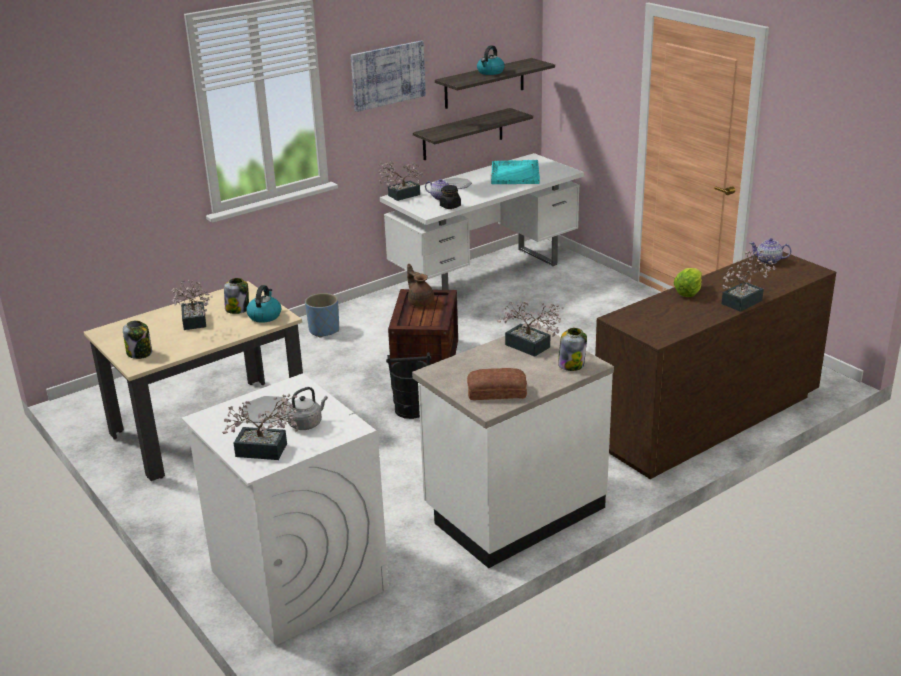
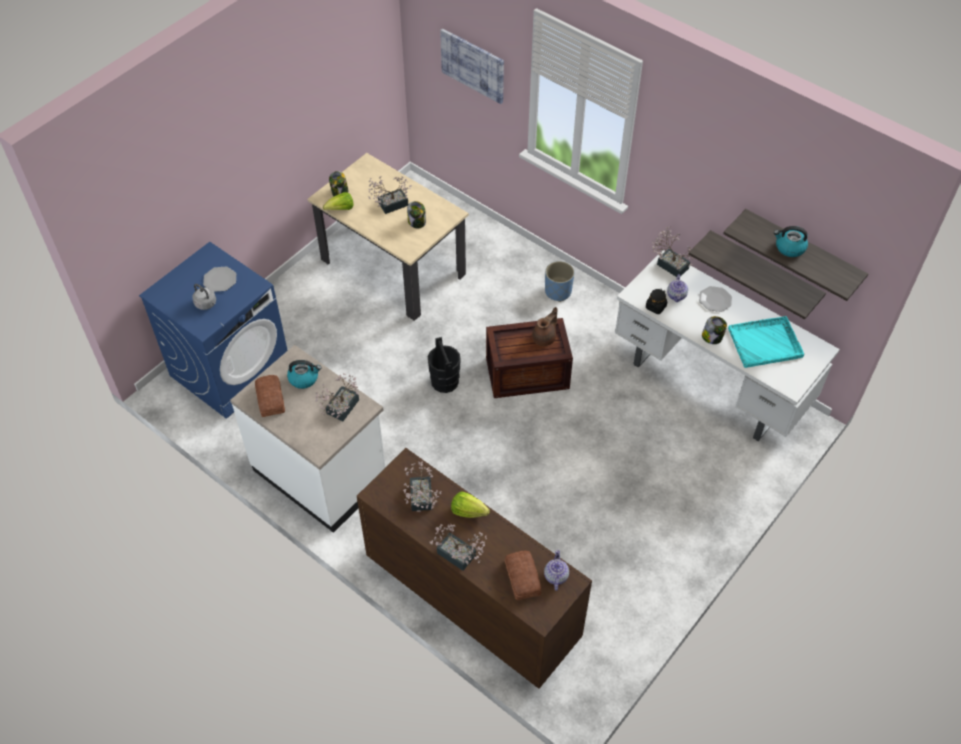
camera: 75 degrees right, 25 degrees up
(171, 354) = (341, 209): none -> lettuce
(264, 316) = (409, 241): kettle -> kettle (304, 378)
(267, 451) = (173, 294): potted plant -> potted plant (421, 500)
(298, 579) = (230, 369): white washing machine -> blue washing machine
(388, 75) = (698, 171): picture -> picture (473, 65)
(571, 365) = (316, 439): jar -> jar (712, 337)
(771, 275) = (521, 578): none -> bread

